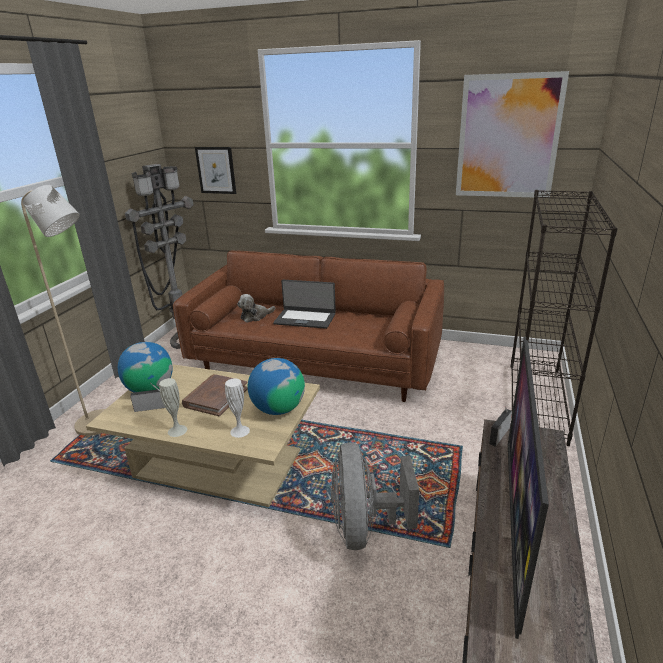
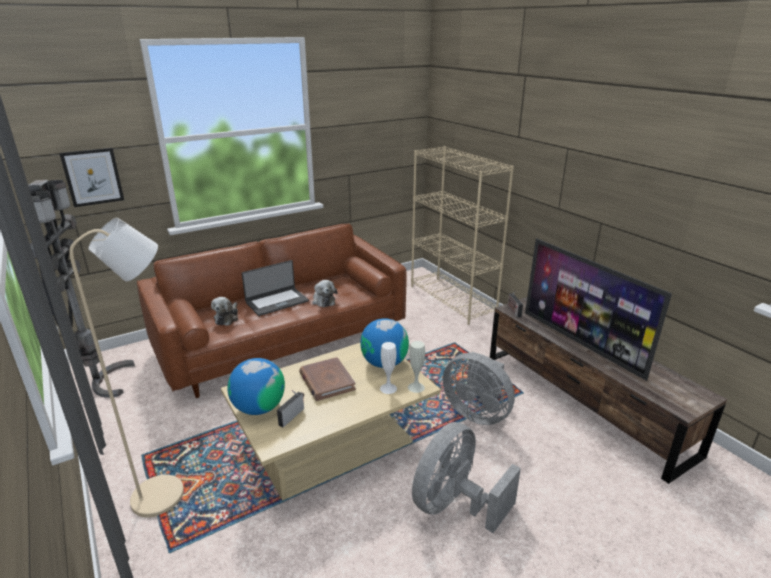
camera: 50 degrees left, 0 degrees up
(177, 430) = (346, 415): white vase -> white vase (416, 387)
(208, 587) = (455, 505): none -> grey fan
(339, 333) = (323, 300): none -> plush toy
(508, 137) = (374, 113): picture -> none
(537, 402) = (452, 300): black bookcase -> beige bookcase

